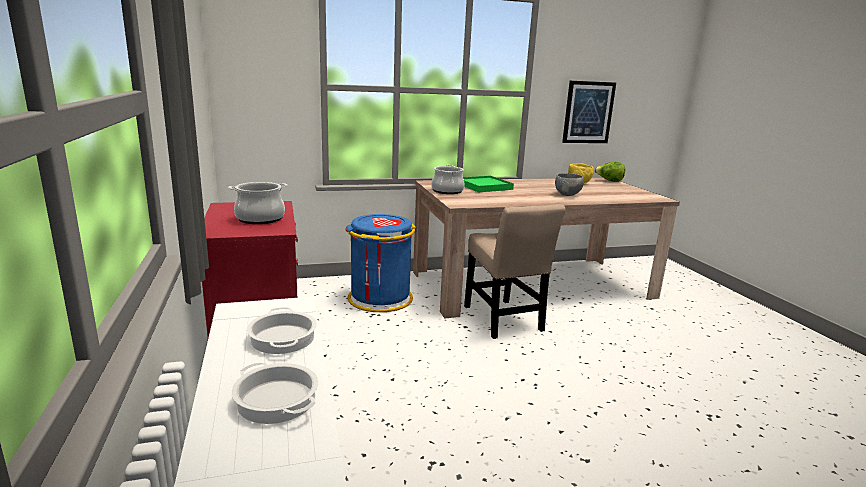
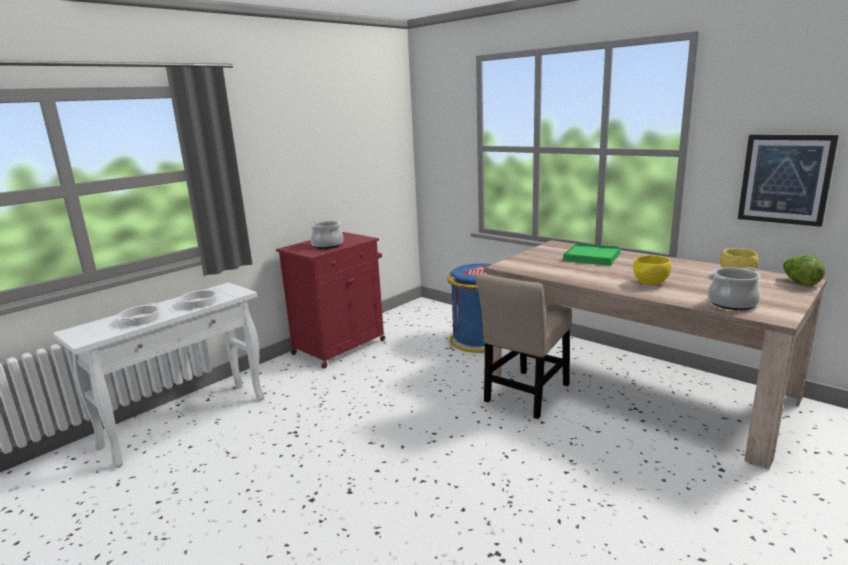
camera: 60 degrees right, 0 degrees up
(447, 191) = (539, 254): cooking pot -> cooking pot (732, 303)
(567, 195) = (650, 283): grey bowl -> yellow bowl

